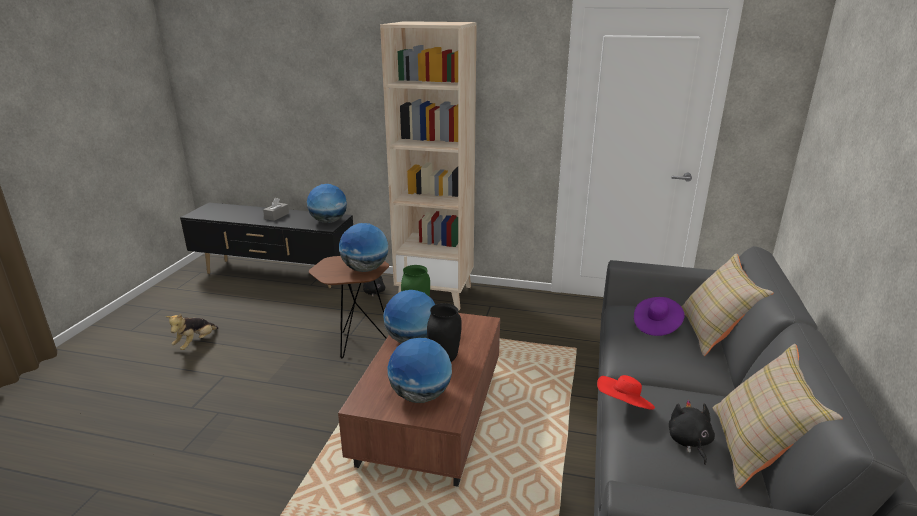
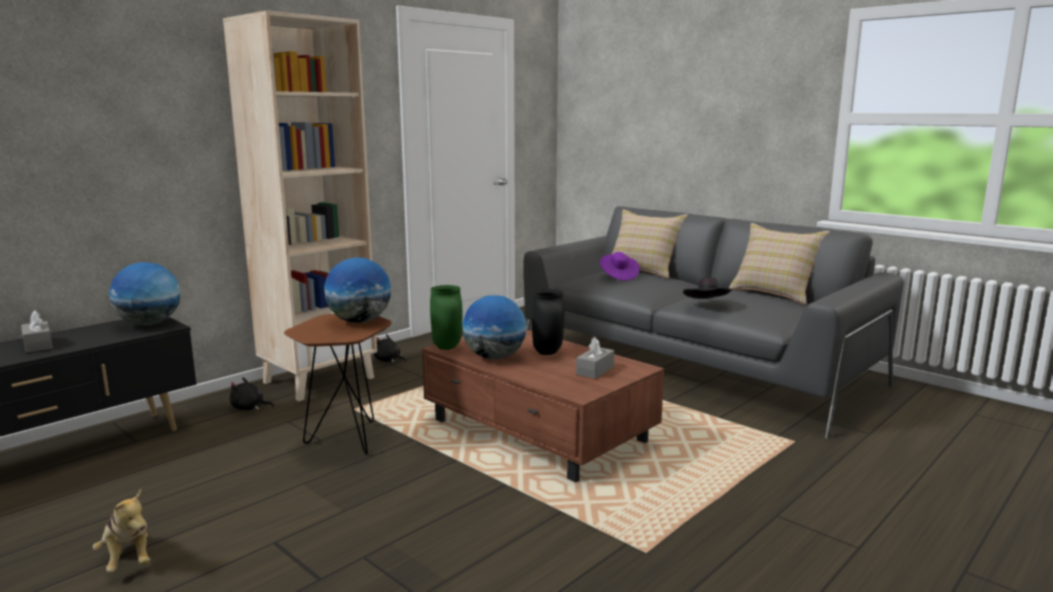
camera: 60 degrees left, 10 degrees down
(420, 396) = (595, 370): globe -> grey tissue box
(624, 406) = (707, 304): red hat -> black hat
(689, 442) = (758, 300): black plush toy -> black plush toy (388, 360)

